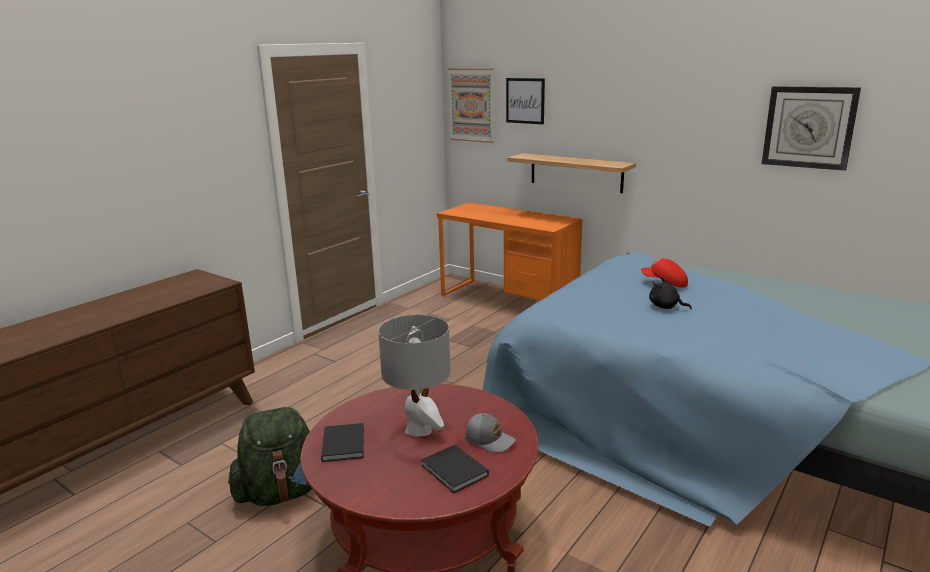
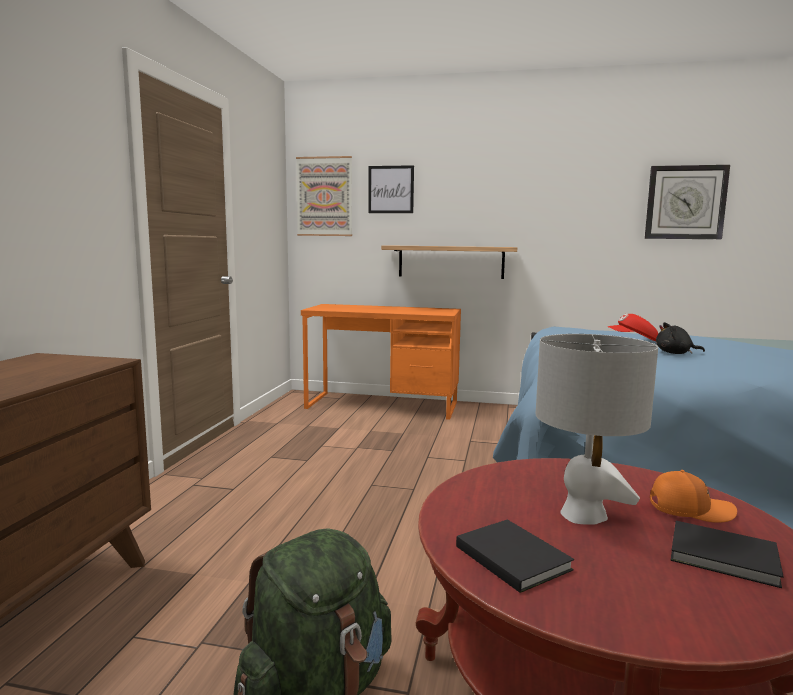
camera: 25 degrees left, 10 degrees down
(490, 439) = (689, 509): grey cap -> orange cap

